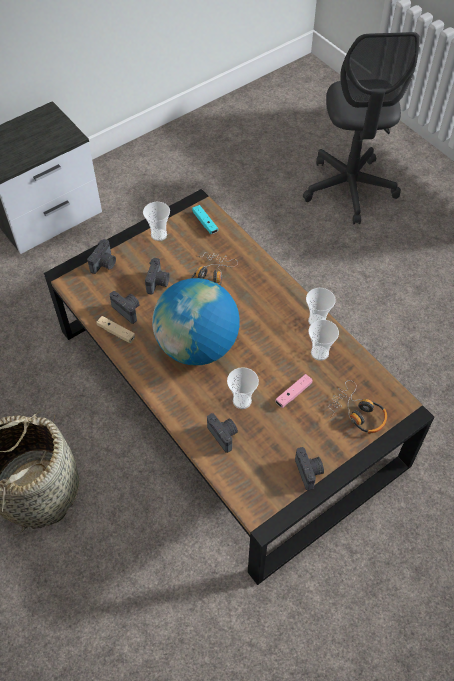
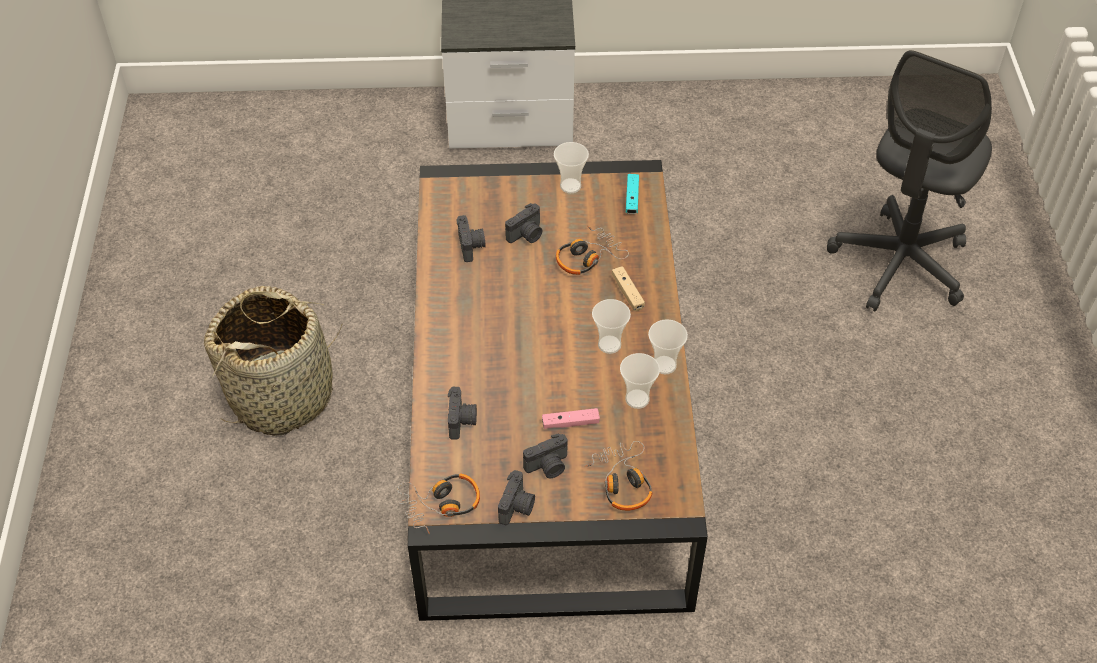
camera: 35 degrees right, 5 degrees down
(104, 264) = (487, 187): camera -> camera (548, 466)
(116, 332) = (441, 262): beige game controller -> beige game controller (627, 292)
(197, 346) = (512, 320): globe -> none
(242, 401) = (510, 399): cup -> cup (609, 344)
(260, 503) = (441, 505): none -> headphones

